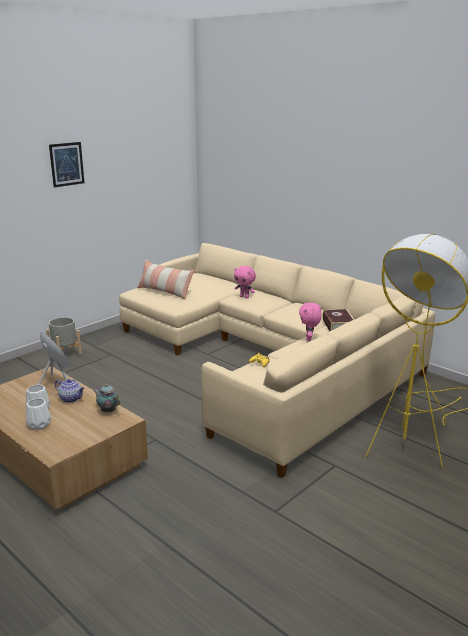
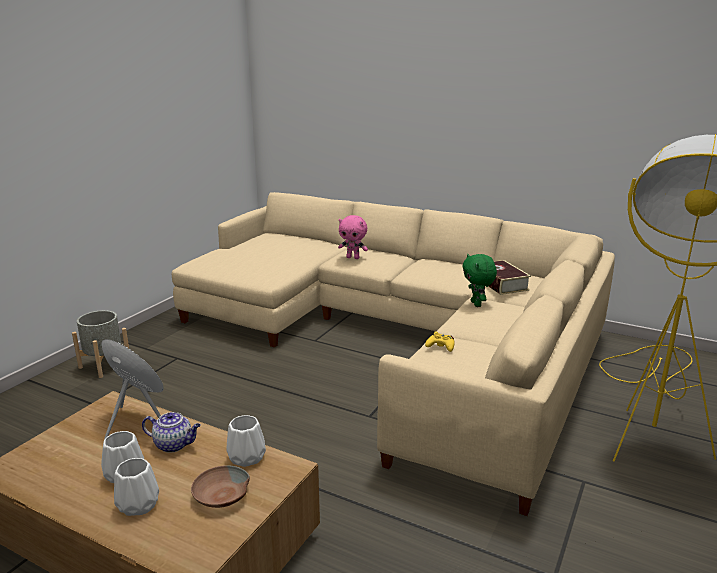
camera: 15 degrees left, 0 degrees up
(66, 164) = (83, 79): picture -> none
(83, 427) = (221, 496): none -> brown bowl
(108, 411) = (247, 457): teapot -> white vase
(165, 292) = (239, 261): pillow -> none
(309, 339) = (477, 304): pink plush toy -> green plush toy

